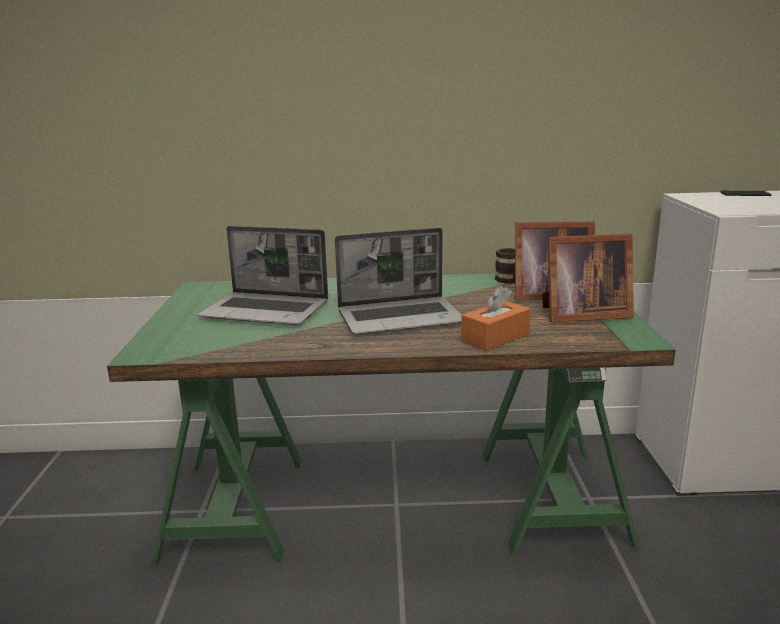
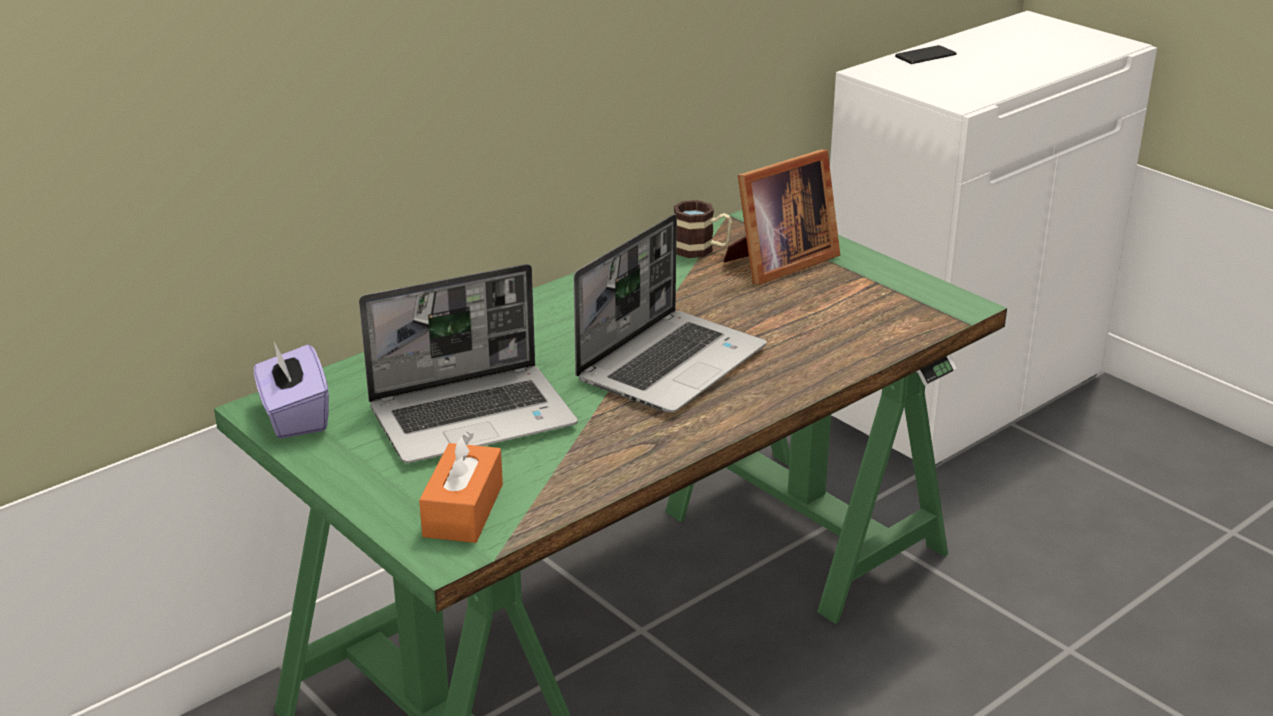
camera: 40 degrees left, 10 degrees up
(201, 291) = (294, 417): none -> purple tissue box
(495, 338) = (824, 356): orange tissue box -> orange tissue box (463, 510)
(581, 314) = (858, 286): picture frame -> none

